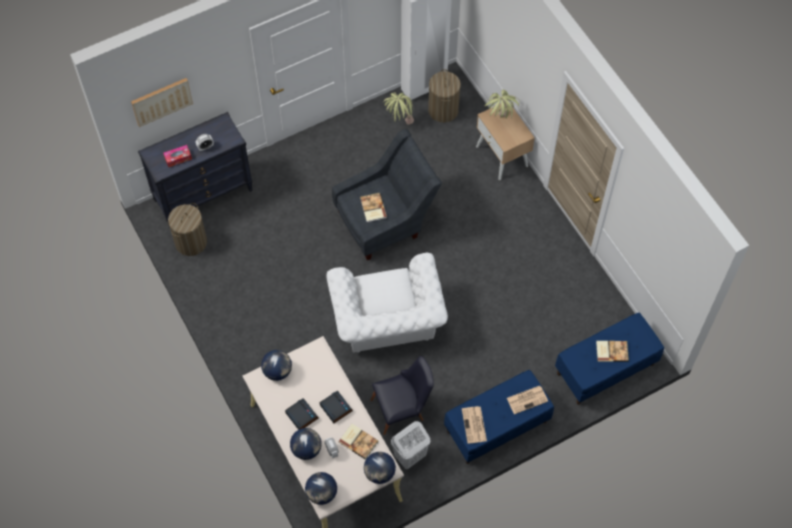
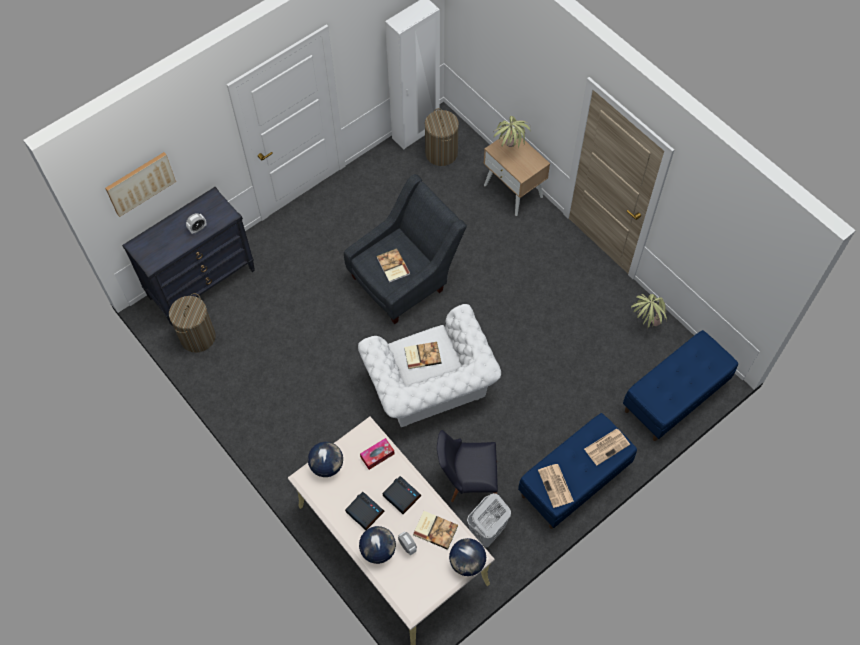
camera: 10 degrees left, 0 degrees up
(178, 158) = (169, 245): tissue box -> tissue box (377, 455)
(321, 493) = (406, 599): globe -> none
(399, 123) = (398, 173): potted plant -> potted plant (644, 326)
(402, 409) = (467, 481): black chair -> black chair turned 150 degrees counterclockwise
(611, 351) = (684, 377): book -> book (422, 355)

